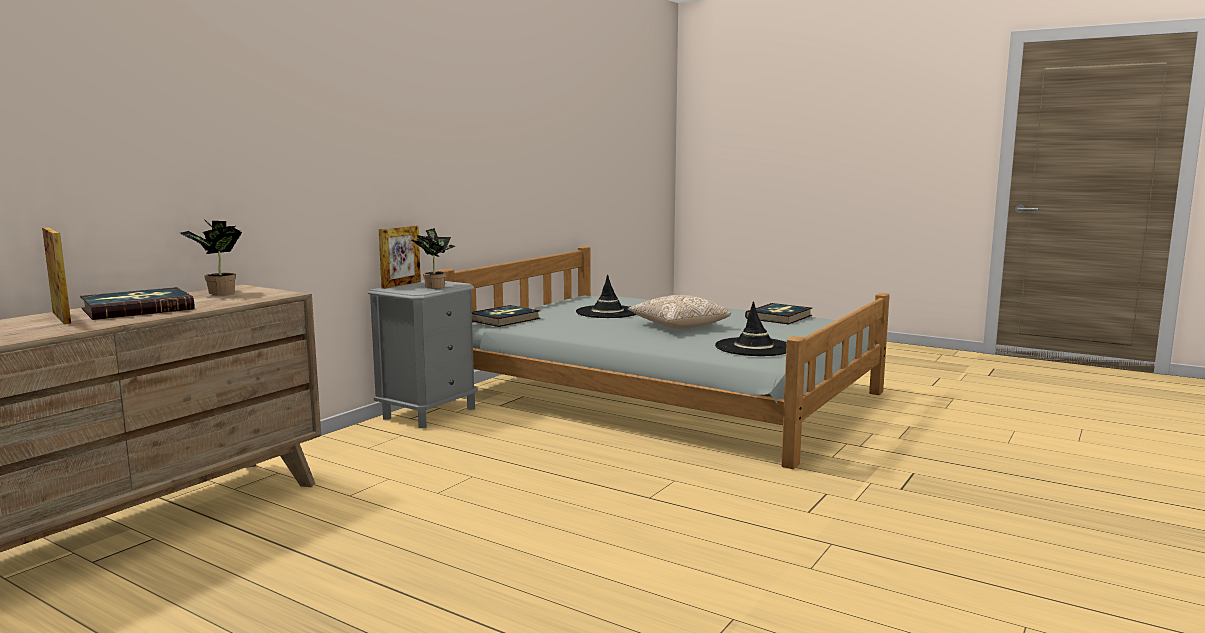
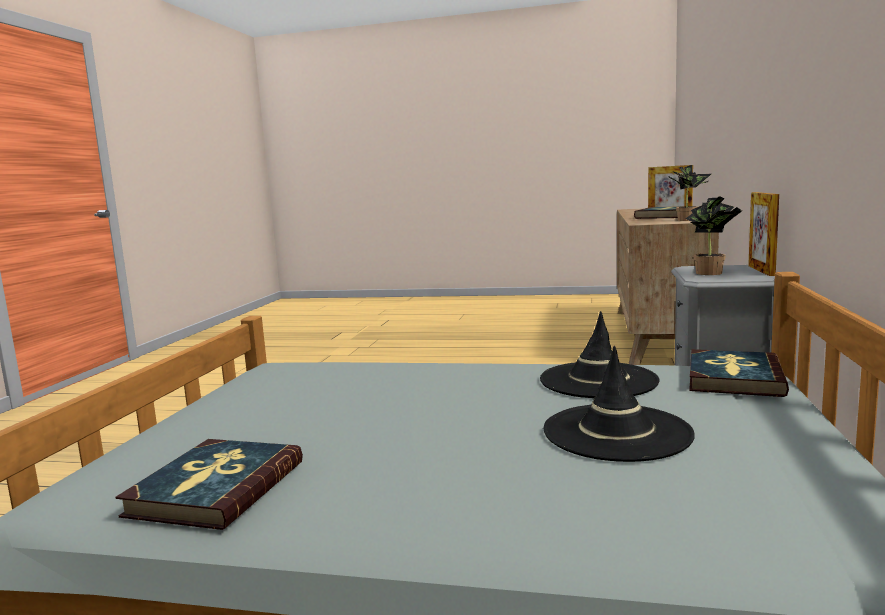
camera: 160 degrees right, 0 degrees up
(679, 326) = (426, 410): pillow -> none
(754, 347) = (293, 381): black hat -> black hat (598, 380)

